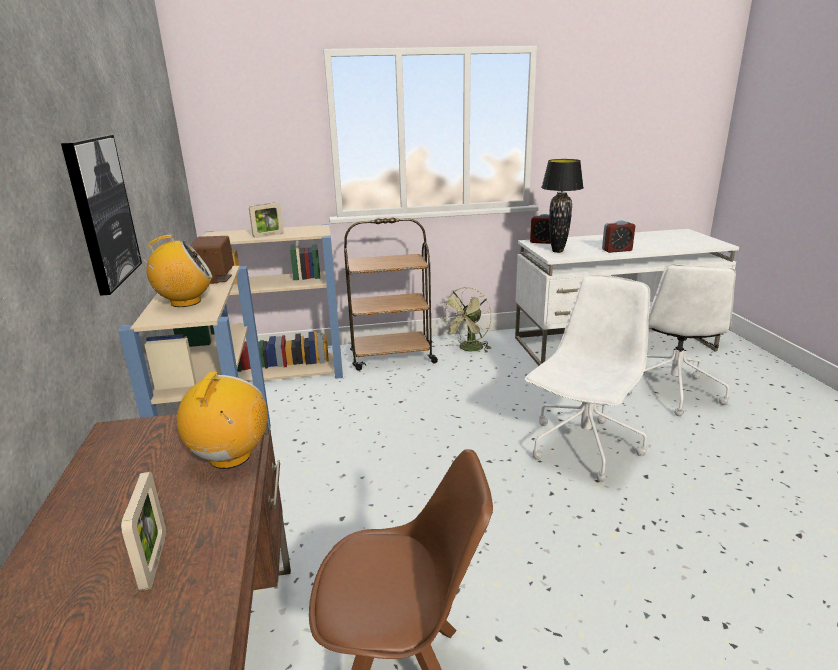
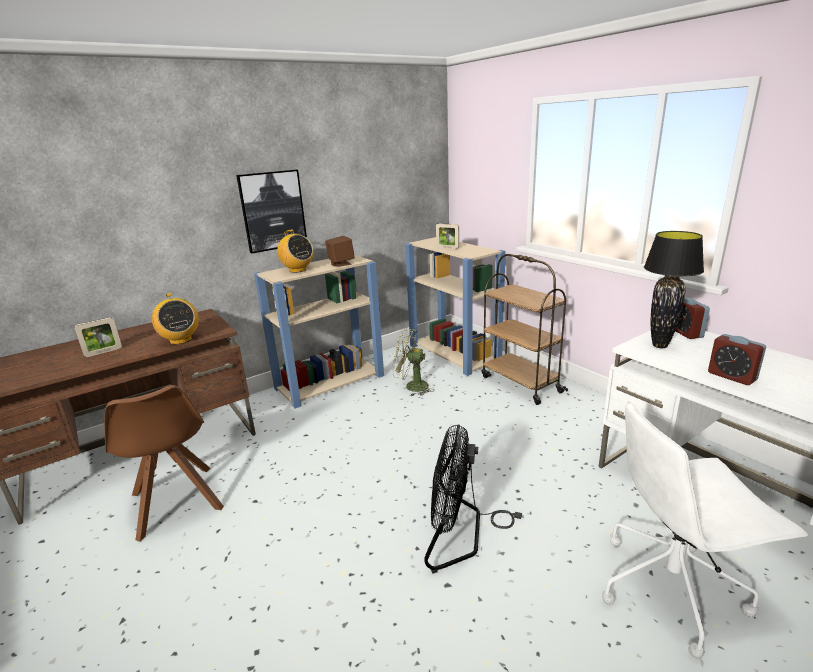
camera: 65 degrees right, 0 degrees up
(230, 457) = (180, 340): radio -> radio turned 75 degrees clockwise
(468, 349) = (586, 413): green fan -> green fan (411, 386)
(582, 450) = (462, 528): white office chair -> black fan

